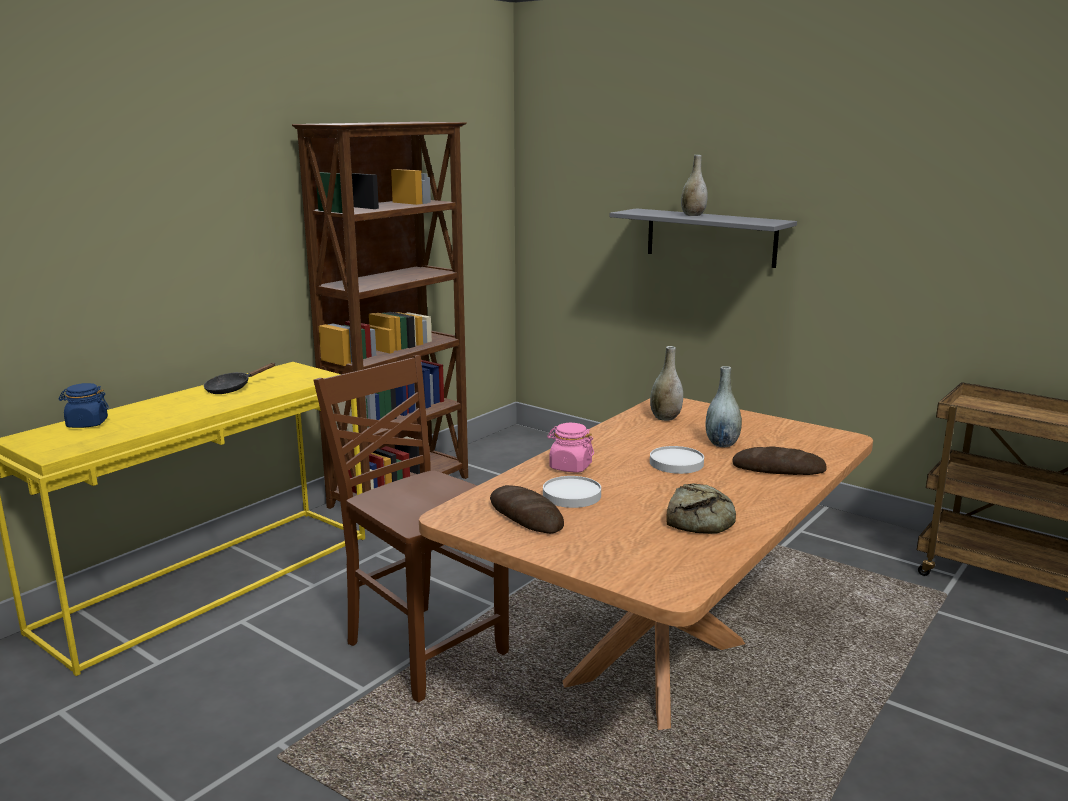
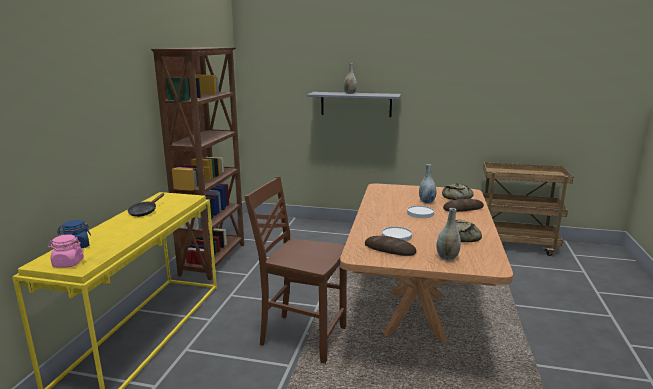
camera: 25 degrees left, 0 degrees up
(570, 467) = (377, 223): pink jar -> pink jar (68, 263)
(665, 418) = (387, 194): grey vase -> grey vase (447, 257)
(799, 444) = (457, 197): none -> bread

